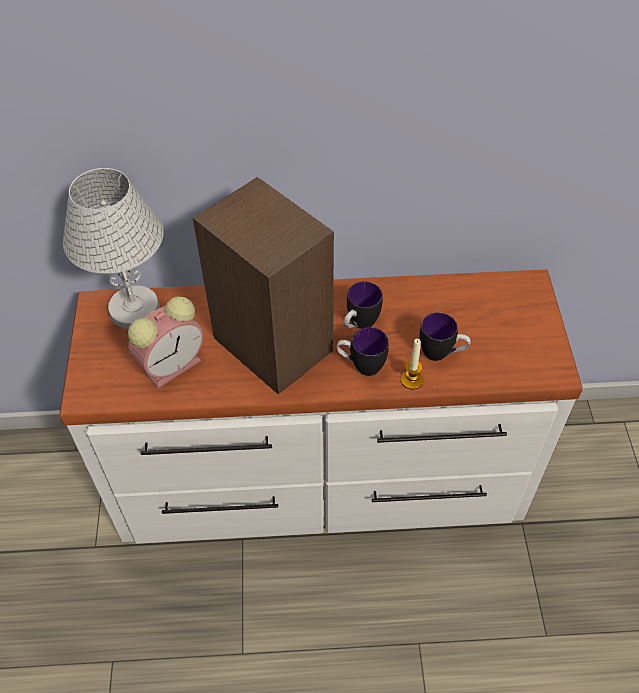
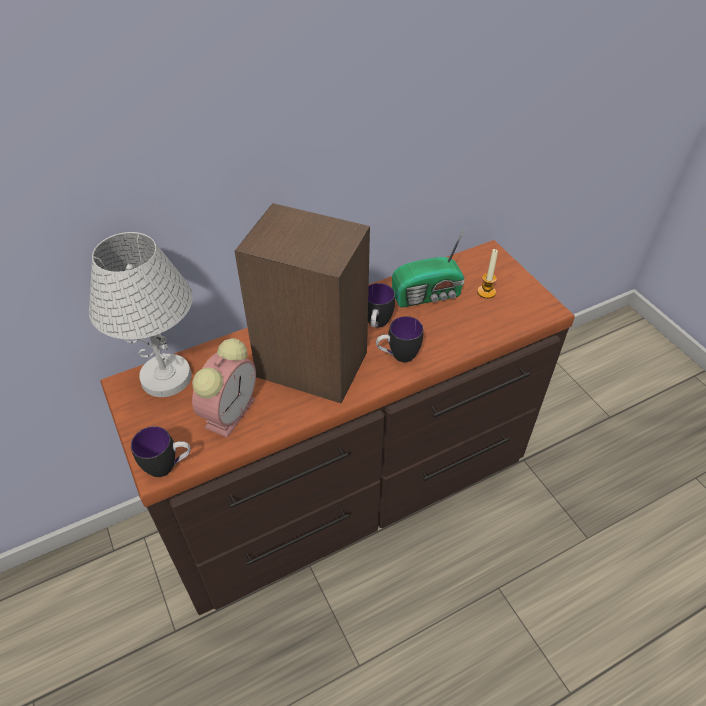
camera: 25 degrees left, 5 degrees down
(321, 480) = (351, 488): white dresser -> brown dresser
(411, 380) = (445, 353): candle -> candle (486, 292)
(433, 310) = (428, 295): none -> radio
(441, 354) = (456, 325): mug -> mug (168, 466)

